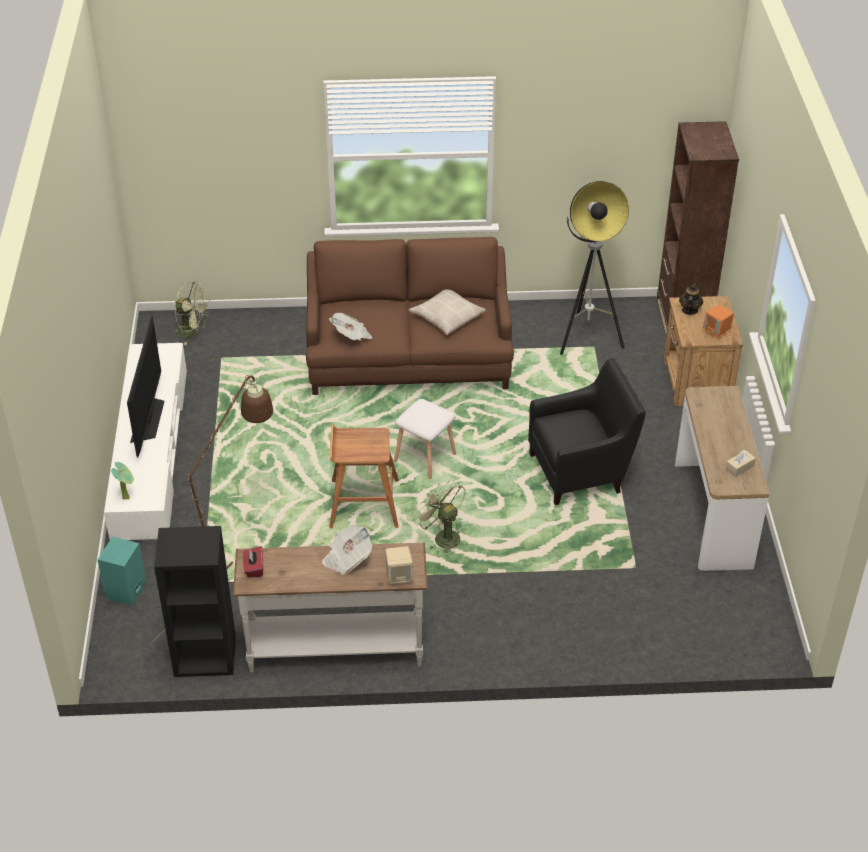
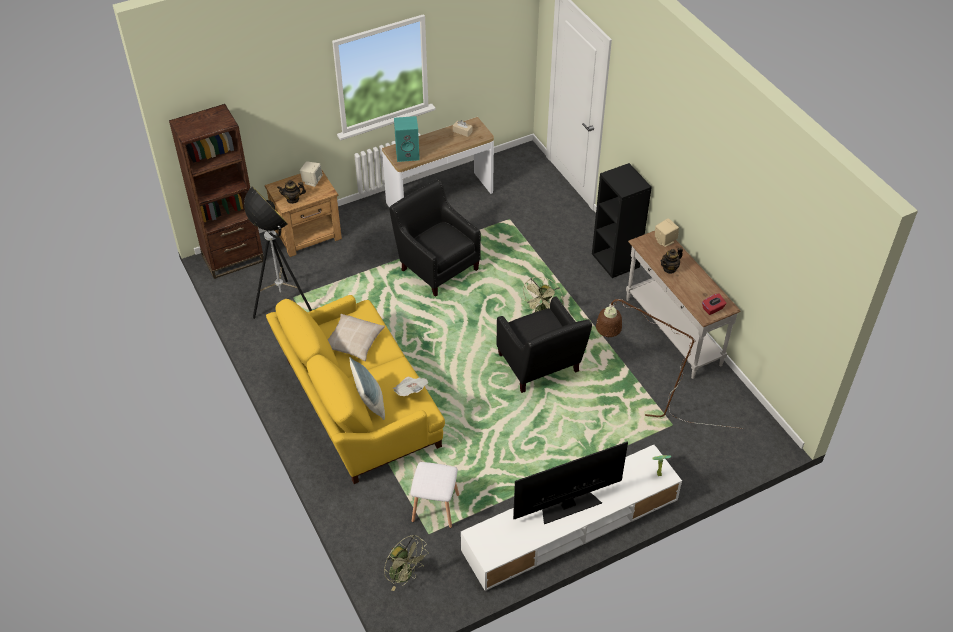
camera: 115 degrees left, 5 degrees up
(126, 591) = (711, 466): turquoise speaker -> turquoise speaker (408, 154)
(192, 332) = (405, 575): green fan -> green fan turned 135 degrees clockwise
(204, 657) = (729, 394): black bookcase -> black bookcase (616, 260)
(347, 558) = (669, 268): newspaper -> teapot
(358, 307) = (370, 402): none -> pillow
(363, 503) = (539, 368): brown stool -> black armchair
(408, 354) = (357, 404): brown sofa -> yellow sofa
(425, 457) = (471, 351): white stool -> white stool (434, 508)
(716, 332) = (312, 181): orange speaker -> beige speaker

